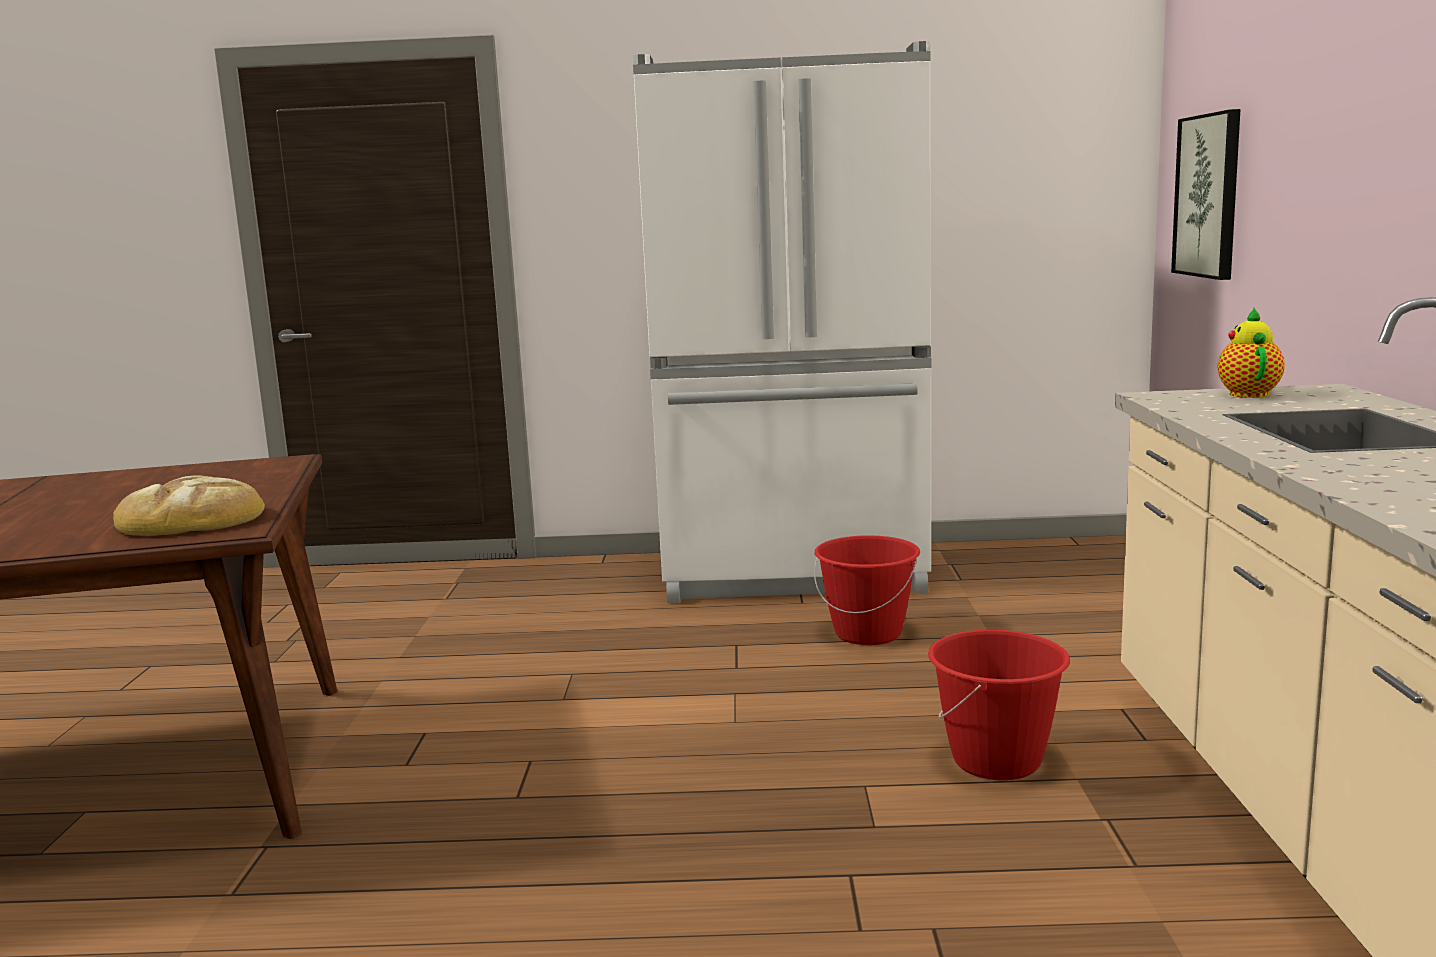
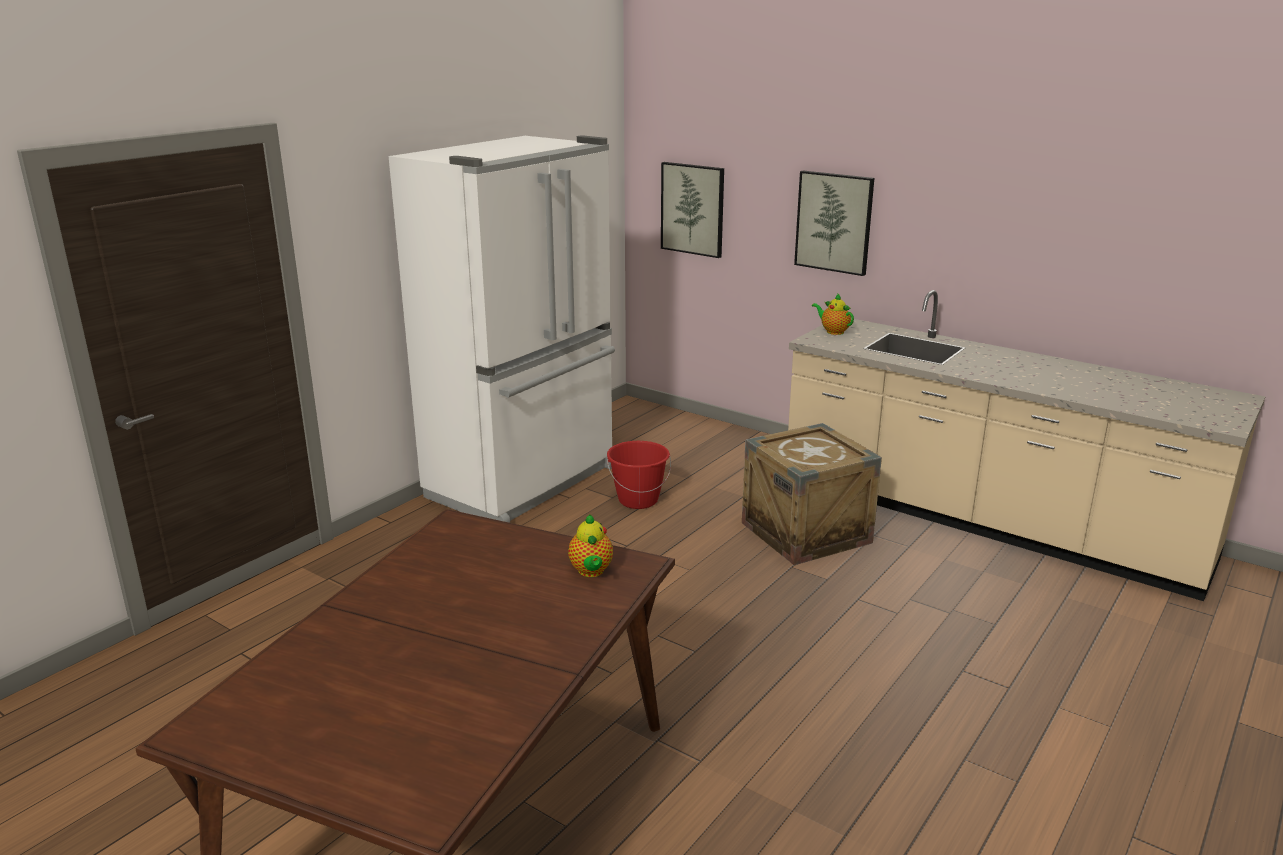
camera: 55 degrees left, 10 degrees up
(191, 520) = (591, 572): bread -> teapot
(997, 761) = (806, 533): red bucket -> crate
(1355, 179) = (834, 222): none -> picture

